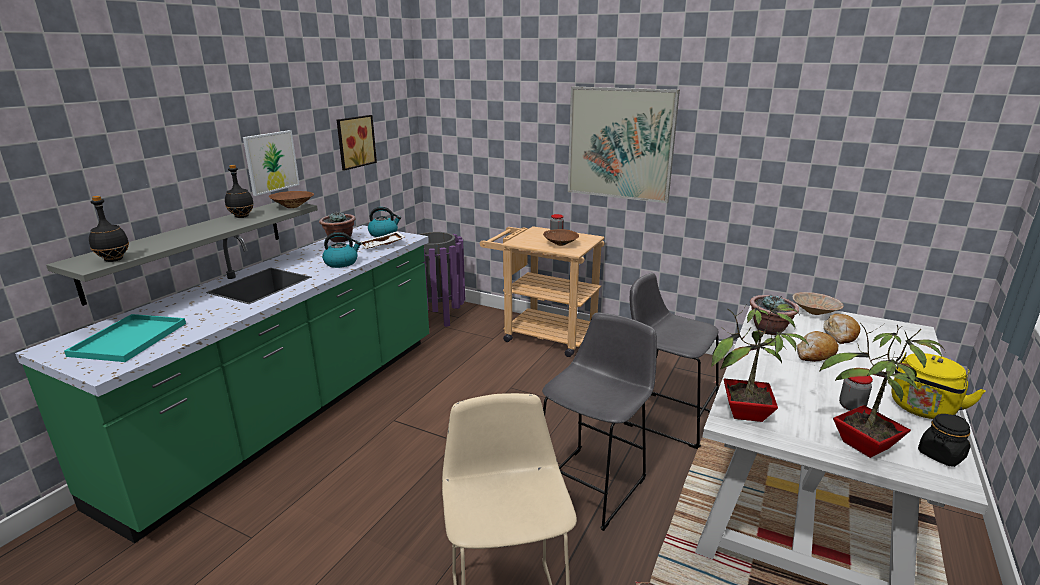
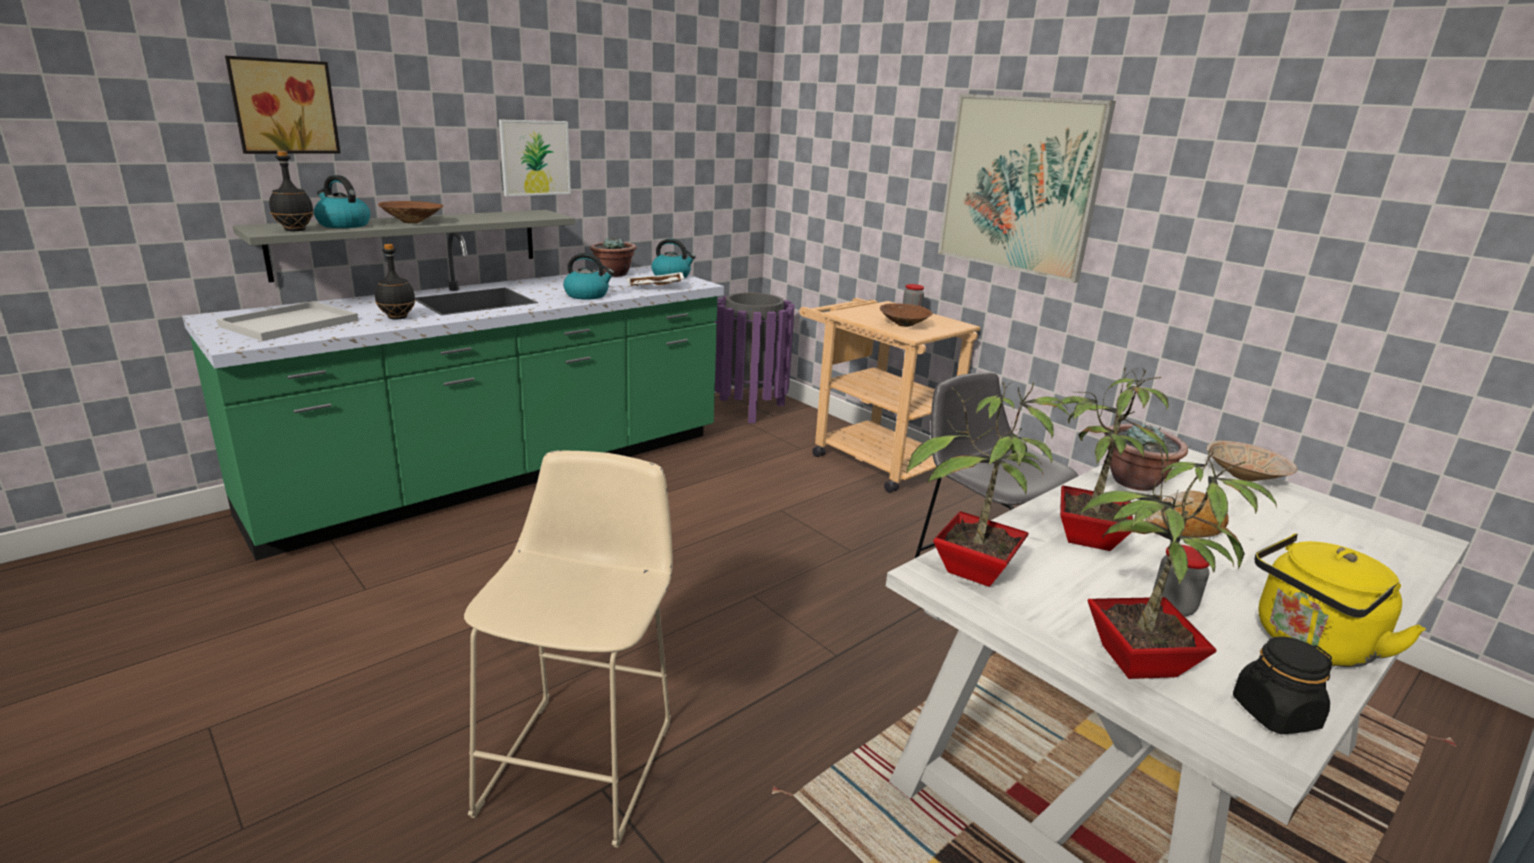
camera: 20 degrees right, 0 degrees up
(129, 338) = (291, 322): turquoise tray -> white tray
(146, 246) = (343, 225): none -> kettle
(241, 217) = (476, 216): black bottle -> black bottle (397, 318)
(293, 206) = (546, 215): brown bowl -> brown bowl (413, 222)
(354, 141) = (662, 152): picture -> picture (284, 106)
(594, 483) = (808, 651): grey stool -> none
(777, 374) = (1084, 537): none -> potted plant
(840, 335) = (1260, 514): bread -> none

